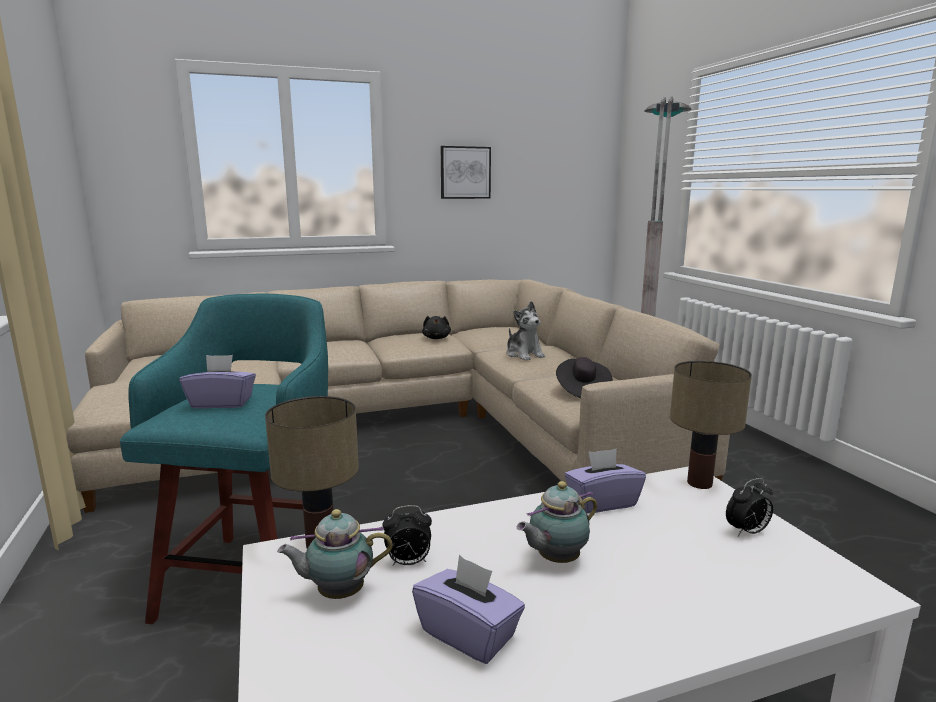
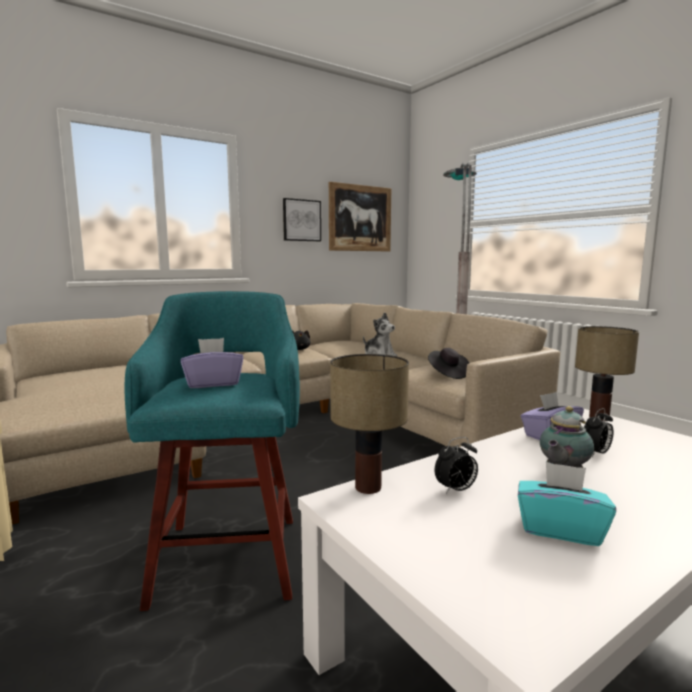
camera: 15 degrees left, 5 degrees down
(337, 593) = (423, 518): teapot -> none
(468, 634) = (560, 529): purple tissue box -> turquoise tissue box
(547, 166) = (360, 218): none -> picture
(747, 532) = (664, 442): alarm clock -> alarm clock (596, 454)

